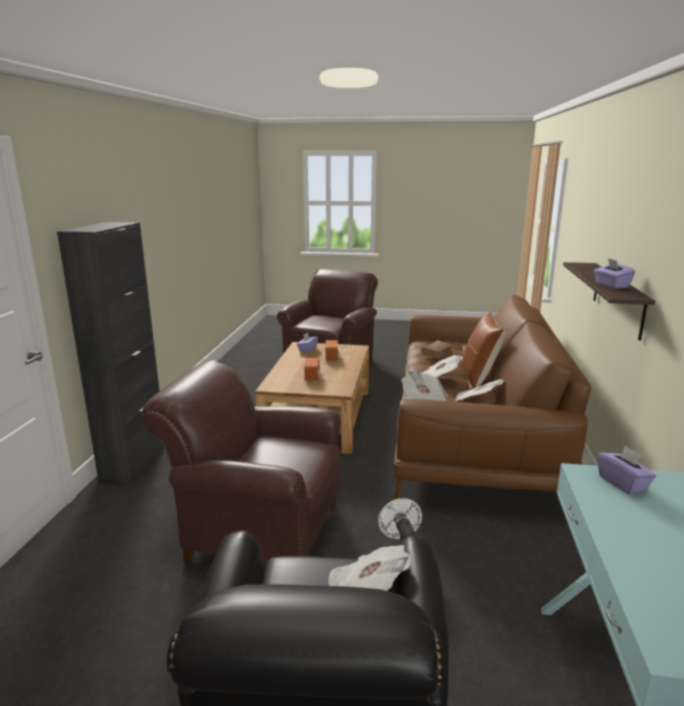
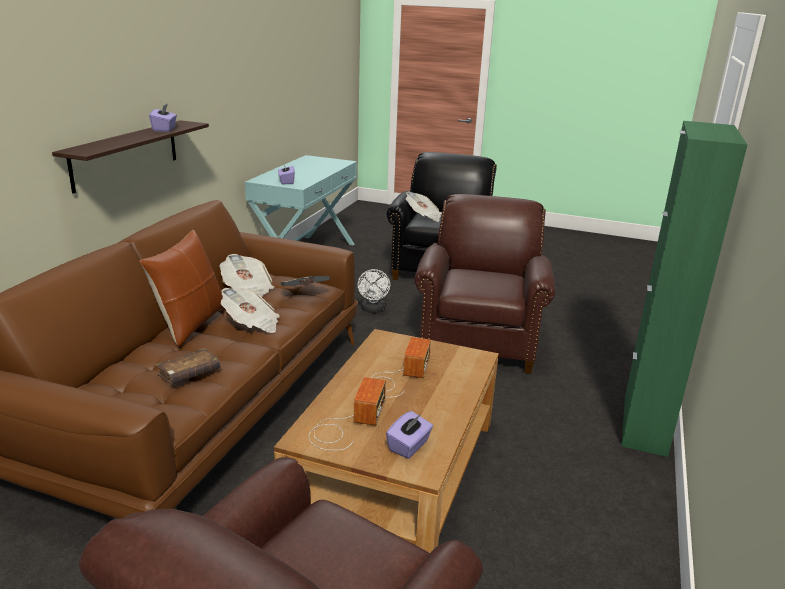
camera: 170 degrees left, 5 degrees up
(133, 461) = (644, 425): black cabinet -> green cabinet
(257, 530) = (479, 340): brown armchair -> brown armchair turned 105 degrees counterclockwise

